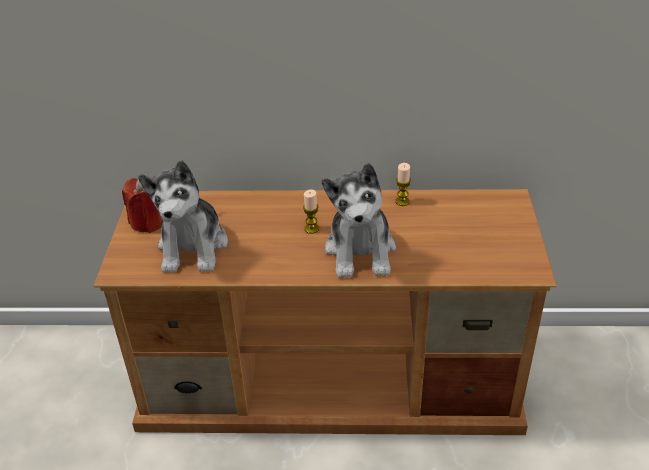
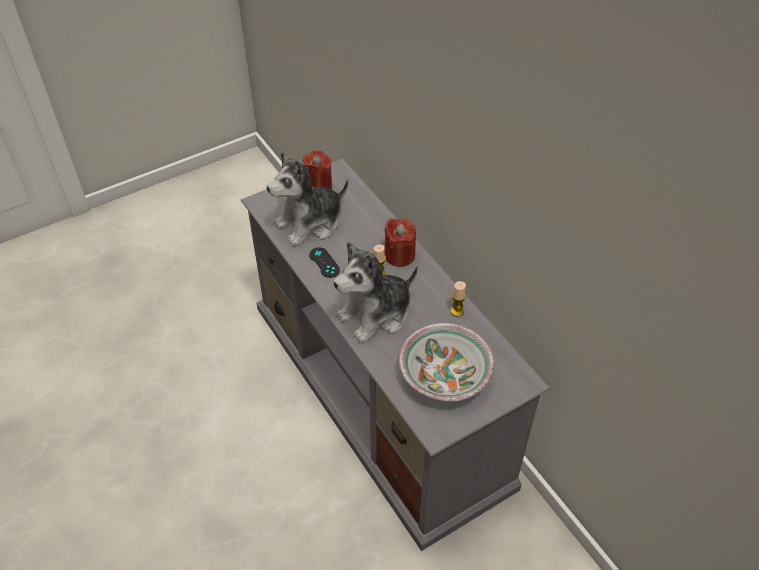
camera: 55 degrees right, 10 degrees up
(258, 258) = (324, 262): none -> black game controller
(301, 207) = (399, 255): none -> red candle
(332, 379) = (381, 393): brown tv stand -> grey tv stand
(472, 239) = (445, 376): none -> bowl

